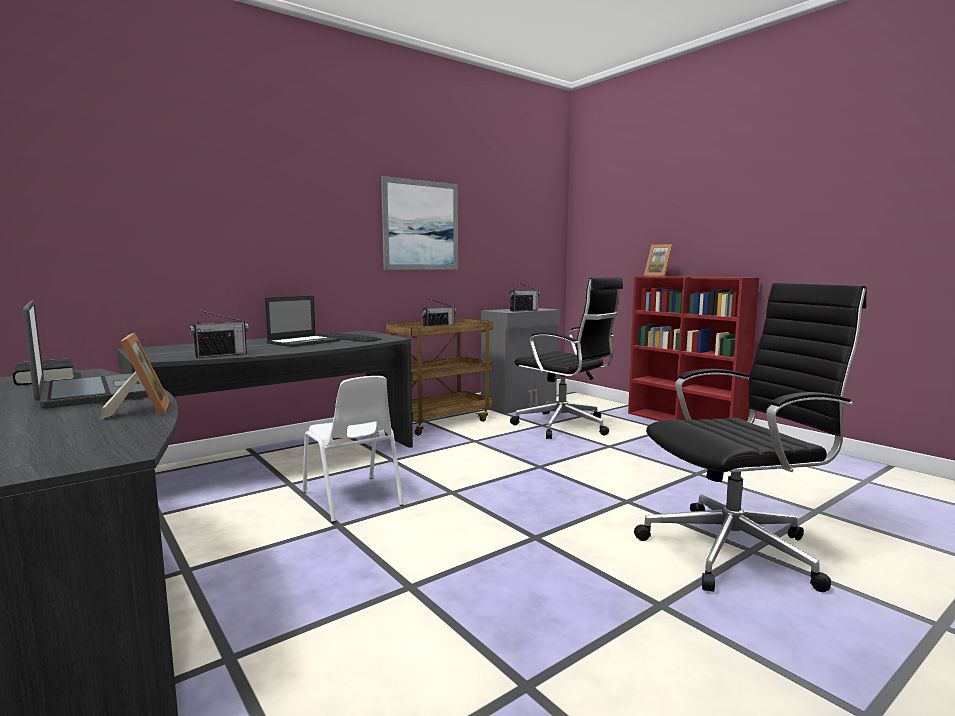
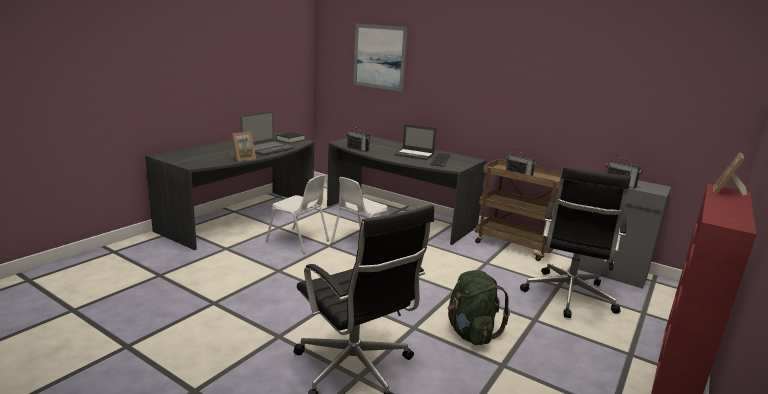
camera: 70 degrees right, 10 degrees up
(290, 552) = (298, 241): none -> white chair
(421, 225) = (549, 88): picture -> picture (379, 57)
(637, 475) = (470, 333): none -> green backpack

